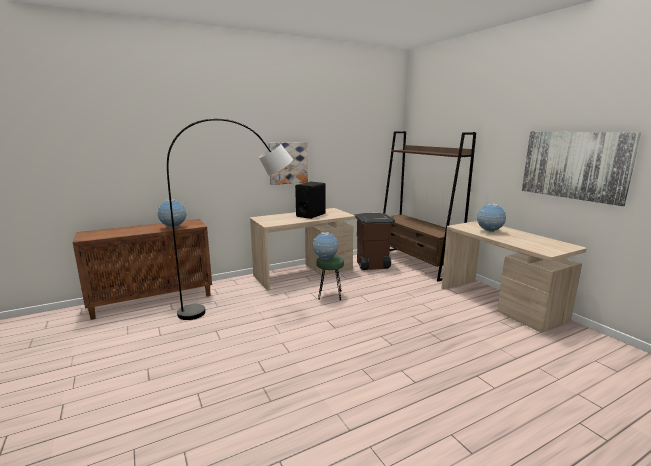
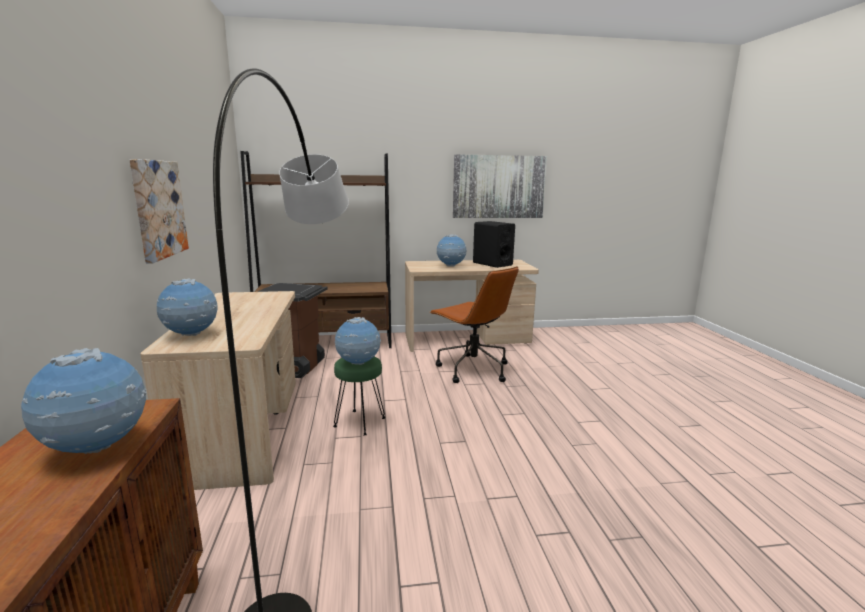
camera: 70 degrees left, 0 degrees up
(272, 217) = (191, 335): none -> globe
(311, 215) = (236, 310): black speaker -> black speaker (492, 264)
(442, 315) = (472, 369): none -> brown office chair

